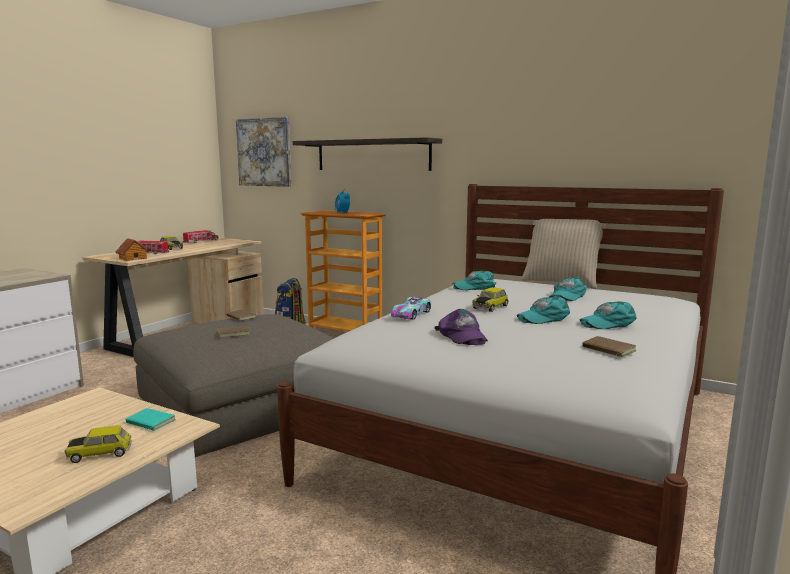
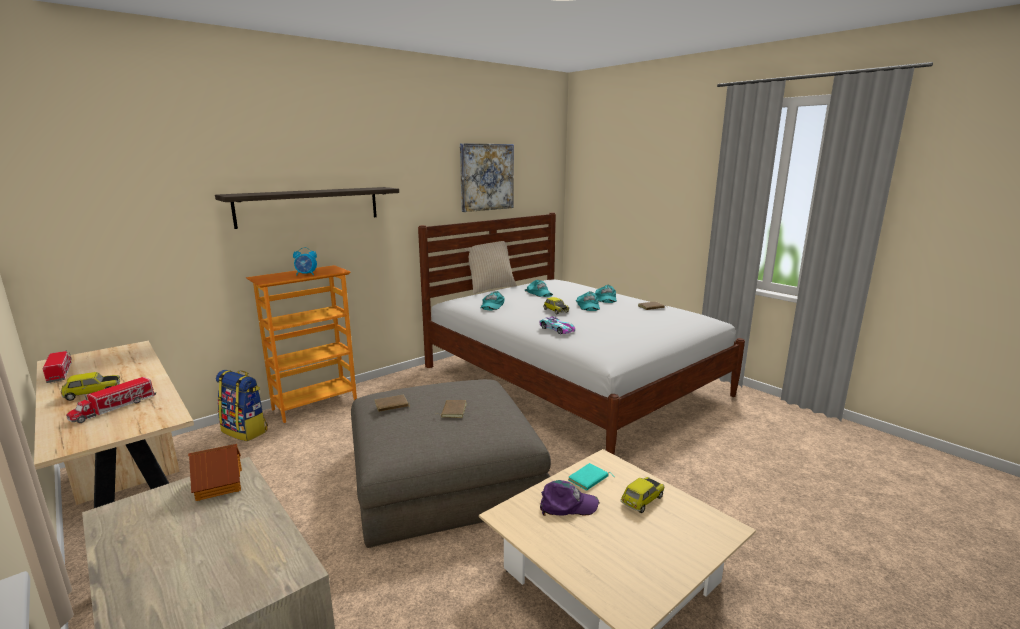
camera: 70 degrees left, 5 degrees up
(100, 453) = (642, 500): toy car -> toy car turned 135 degrees counterclockwise
(133, 258) = (154, 417): toy house -> toy house (218, 484)
(264, 152) = (118, 212): picture -> picture (486, 177)
(461, 335) = (616, 326): purple cap -> purple cap (567, 504)

